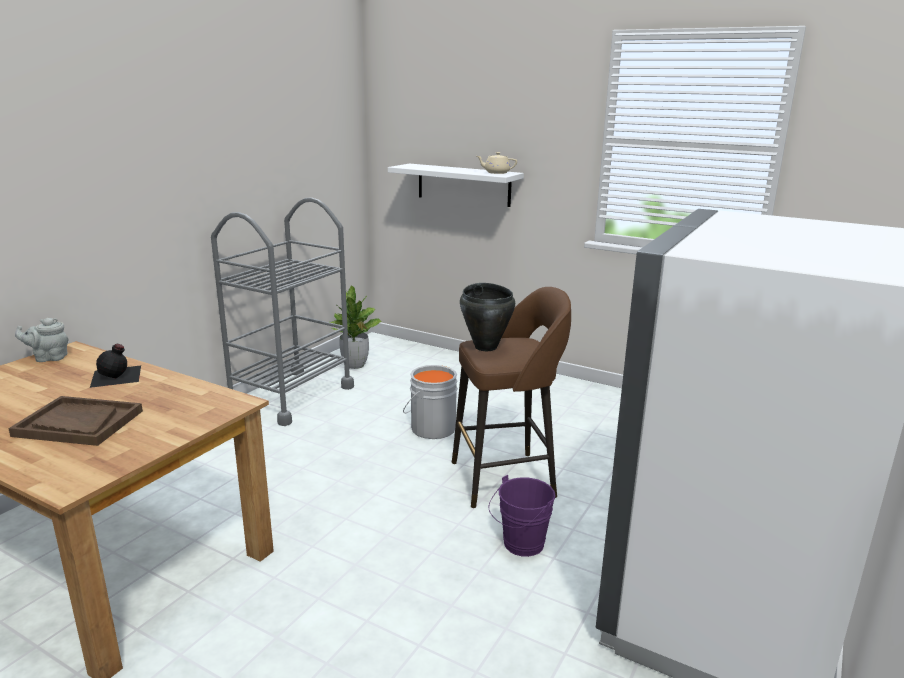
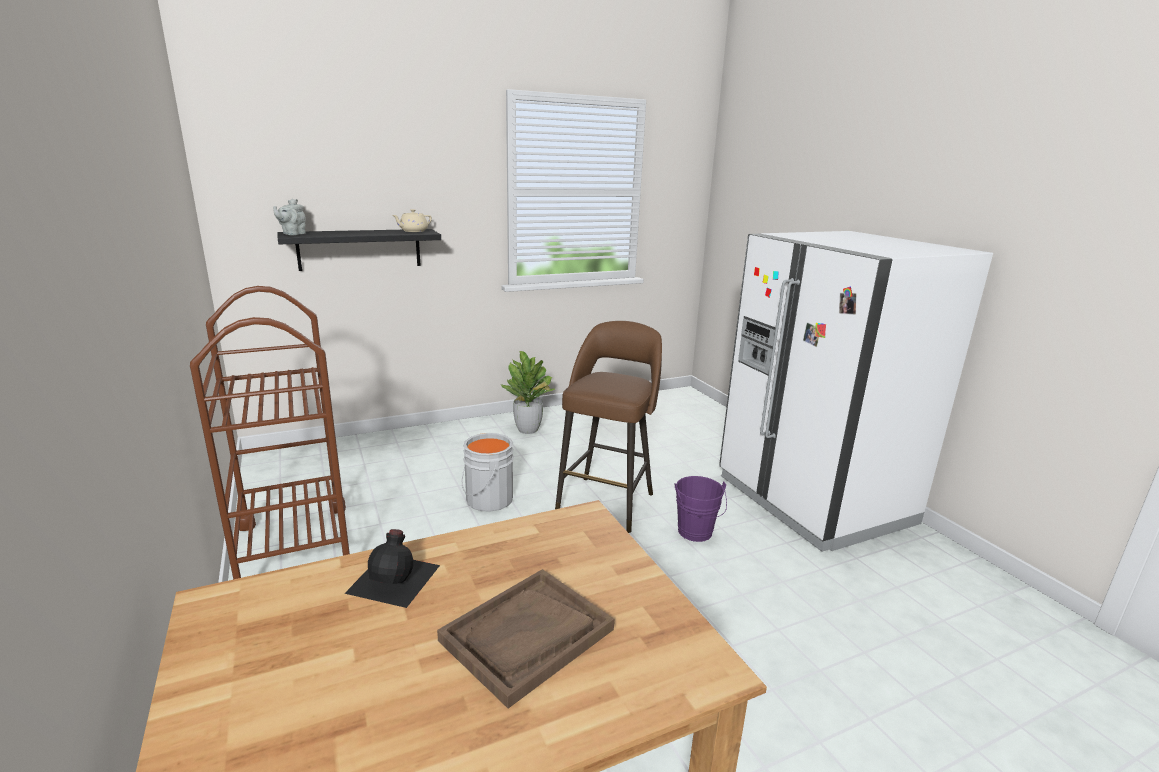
camera: 55 degrees left, 0 degrees up
(49, 358) = (214, 629): grey teapot -> grey teapot (292, 234)
(291, 396) = (294, 550): grey cart -> brown cart
(355, 365) = (298, 488): potted plant -> potted plant (528, 430)
(463, 185) = (360, 249): white shelf -> black shelf
(486, 347) = (599, 387): black cooking pot -> none

